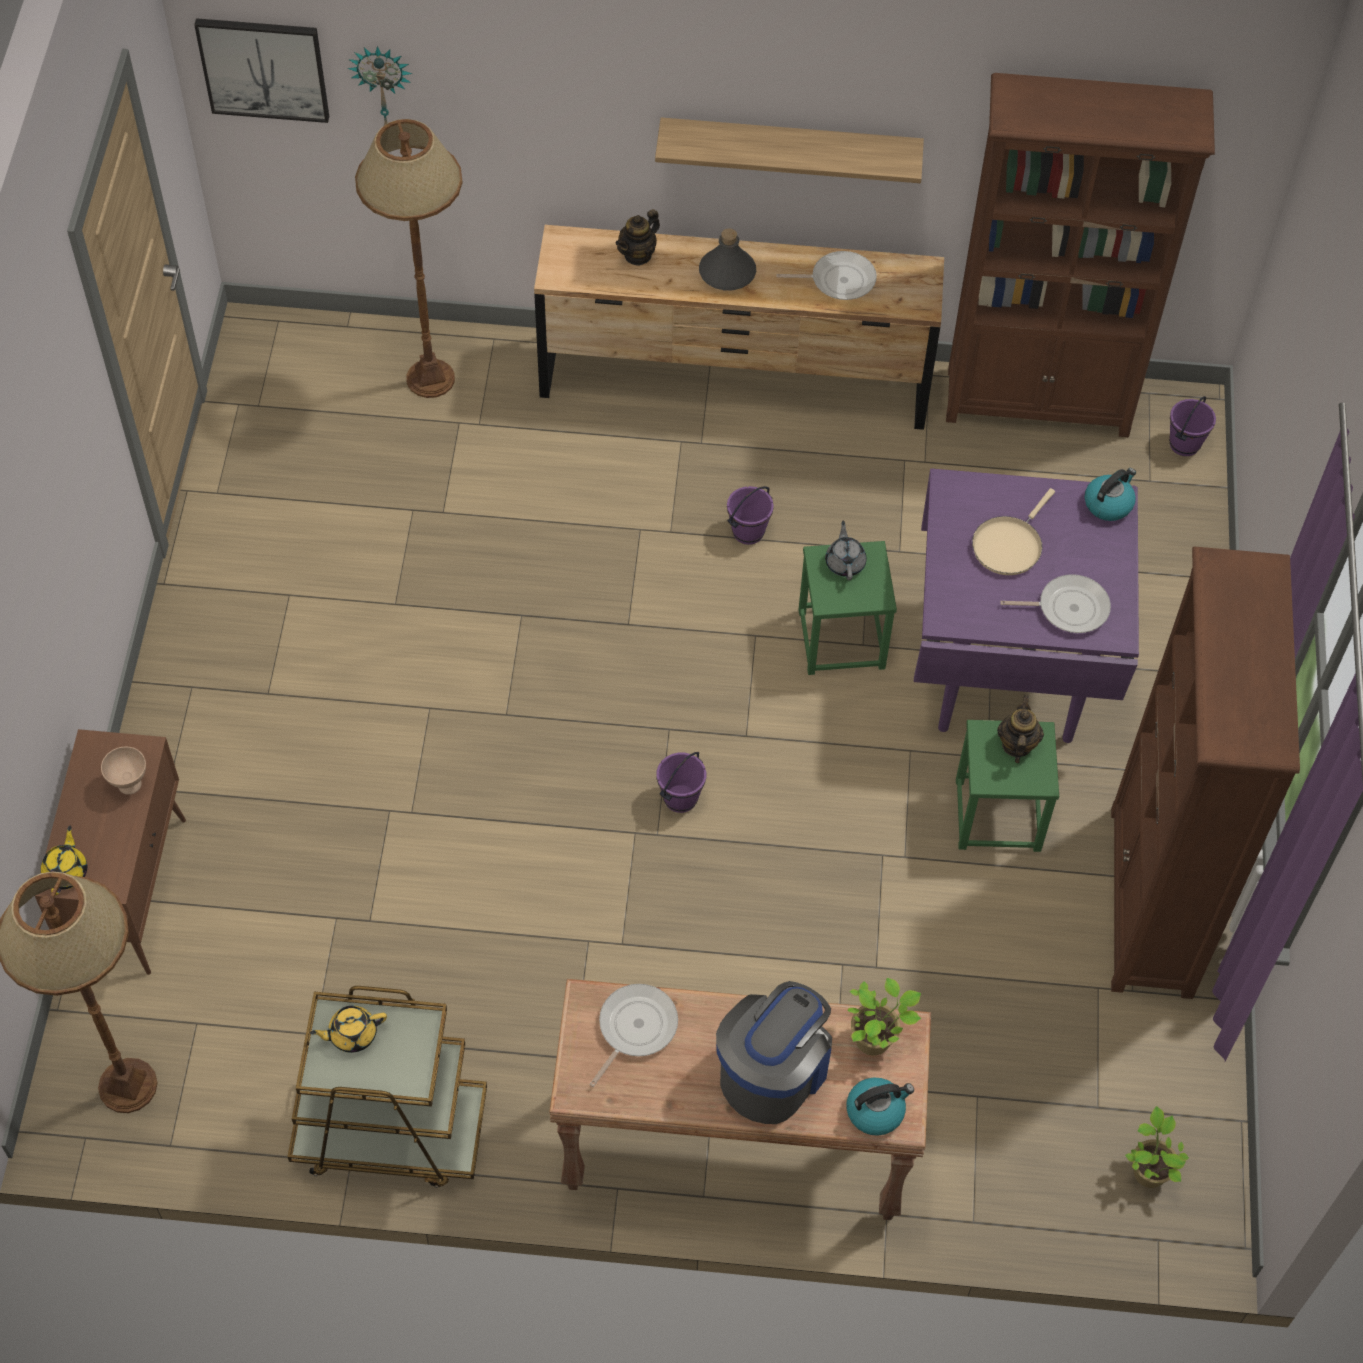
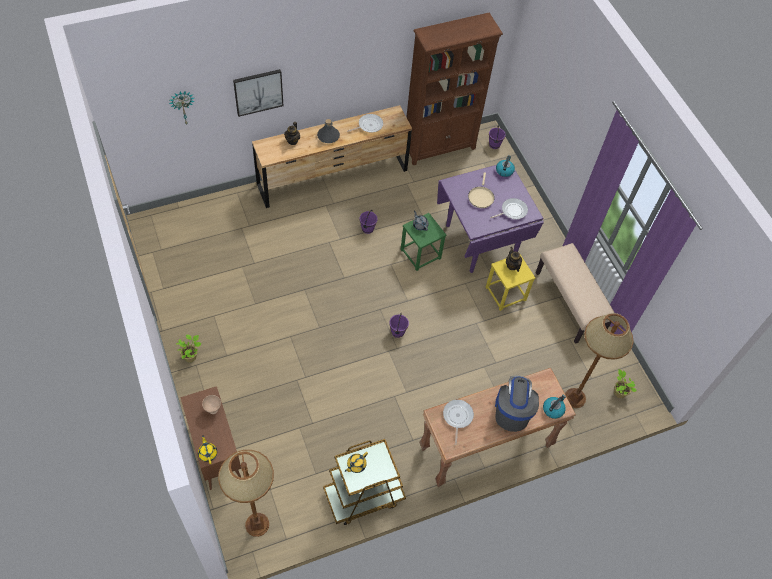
camera: 30 degrees left, 0 degrees up
(264, 68) = (133, 114): picture -> picture (258, 92)
(430, 378) = (221, 216): brown floor lamp -> brown floor lamp (574, 398)
(790, 147) = (341, 81): shelf -> none
(875, 1038) = (538, 384): potted plant -> potted plant (191, 356)
(997, 816) = (505, 294): green stool -> yellow stool
(1151, 903) = (570, 303): brown bookcase -> beige bench

